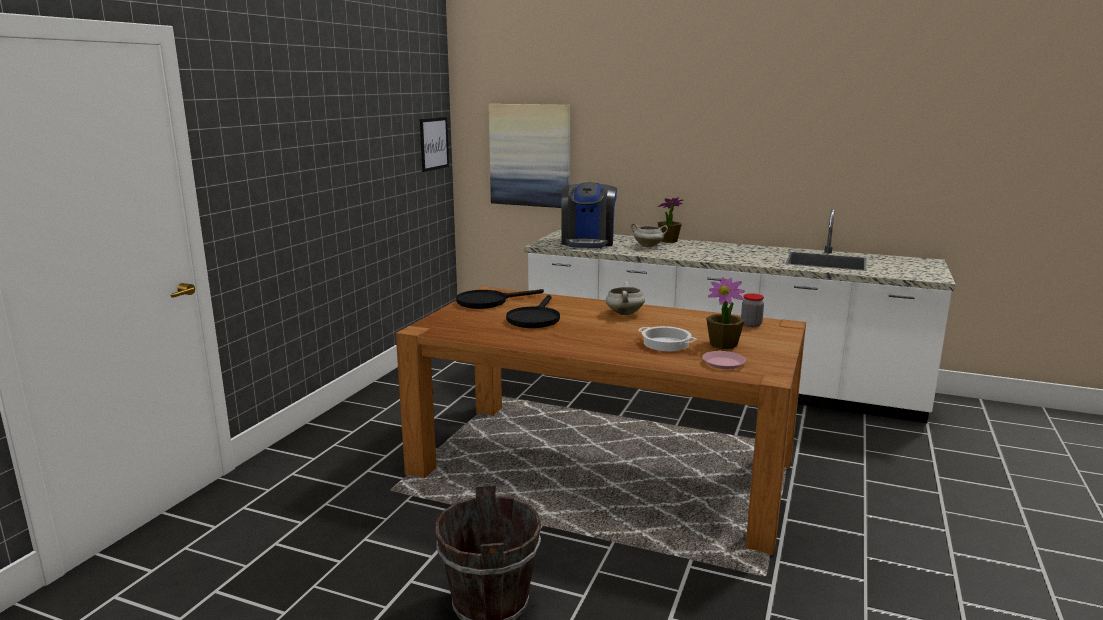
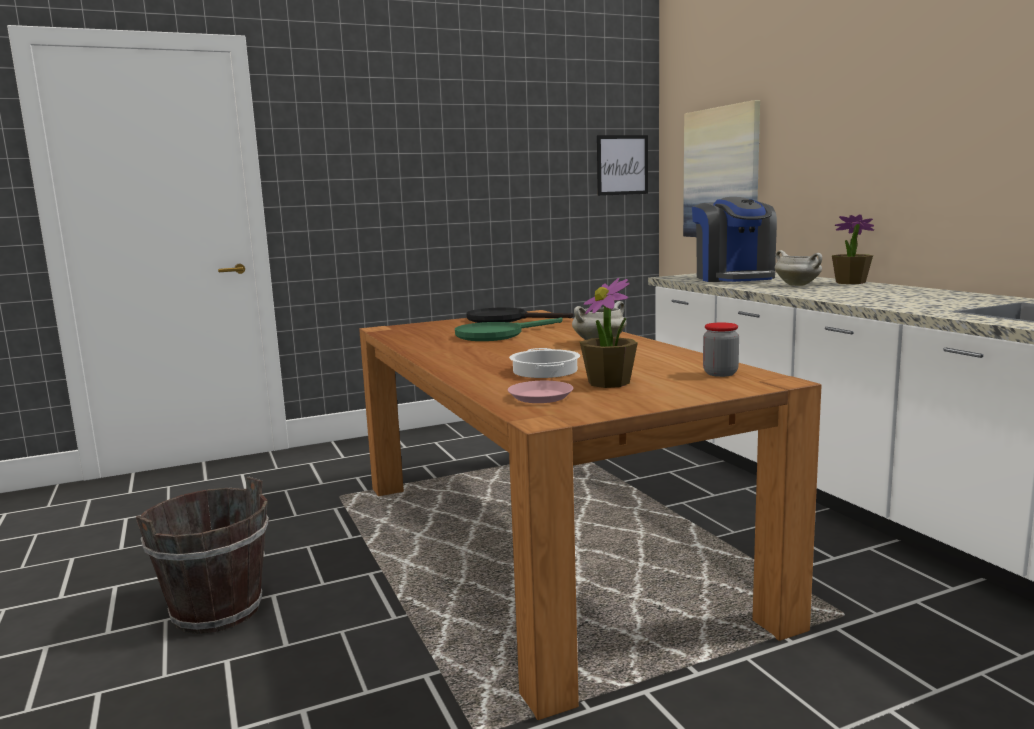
camera: 45 degrees right, 5 degrees down
(534, 318) = (497, 334): black frying pan -> green frying pan
(588, 242) = (734, 278): coffee machine -> coffee machine turned 60 degrees counterclockwise

